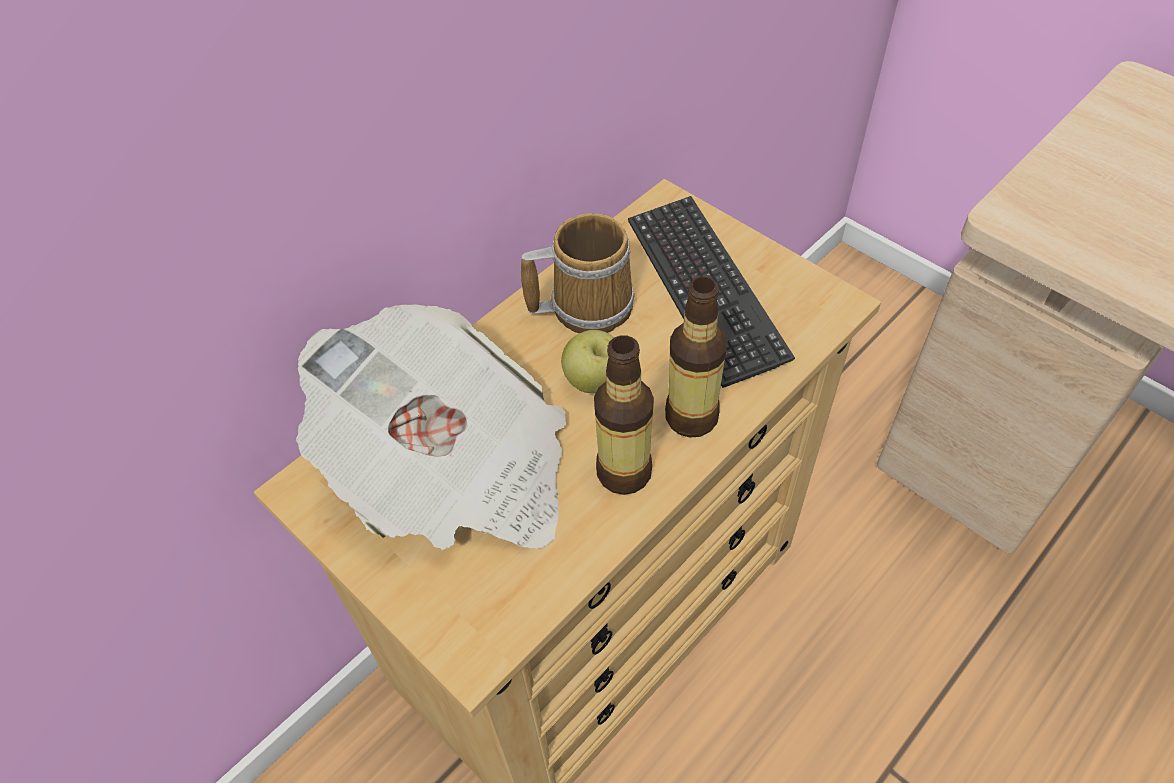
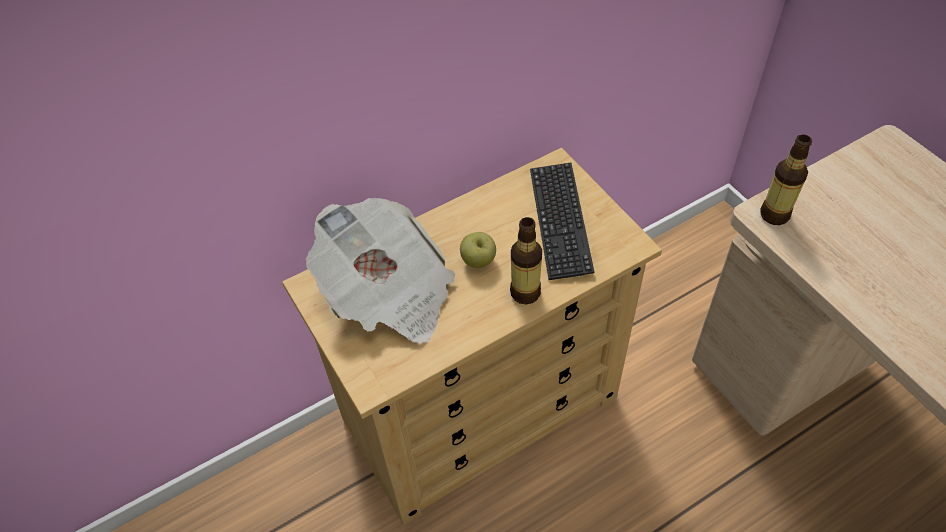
camera: 15 degrees right, 0 degrees up
(586, 304) = (488, 216): mug -> none
(623, 472) = (477, 314): bottle -> bottle (774, 215)

